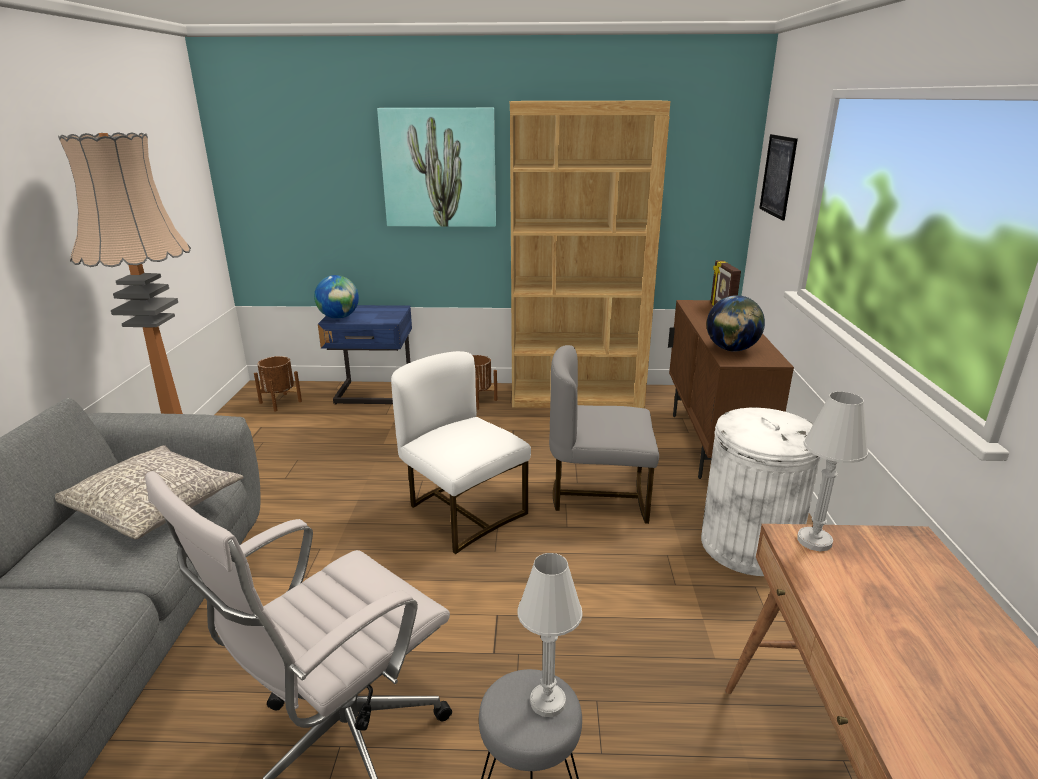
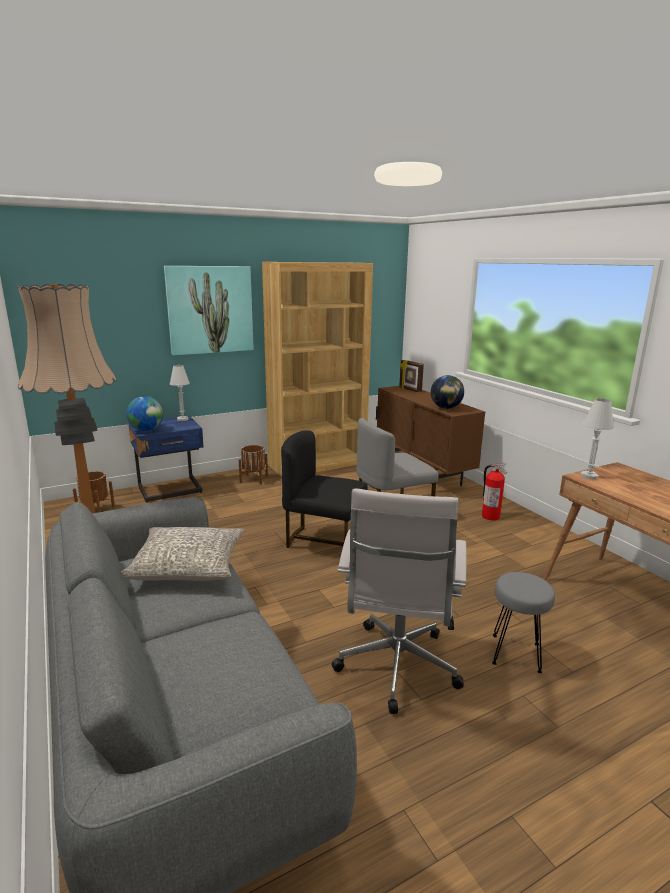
camera: 30 degrees left, 5 degrees down
(463, 512) = (324, 542): white chair -> black chair
(547, 702) = (530, 581): white table lamp -> white table lamp (182, 419)
(749, 545) = (490, 516): white trash can -> fire extinguisher
(778, 176) = (428, 307): picture -> none

